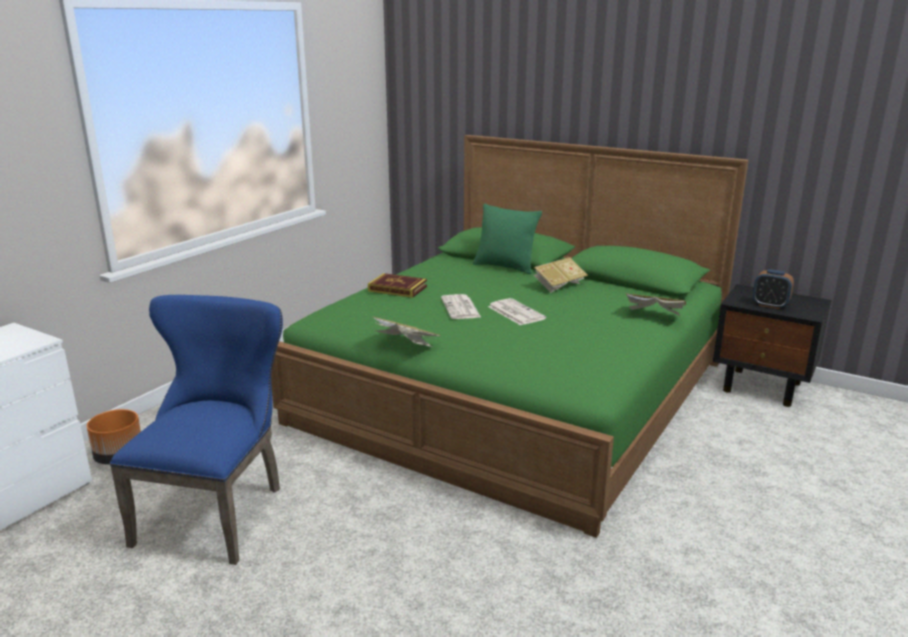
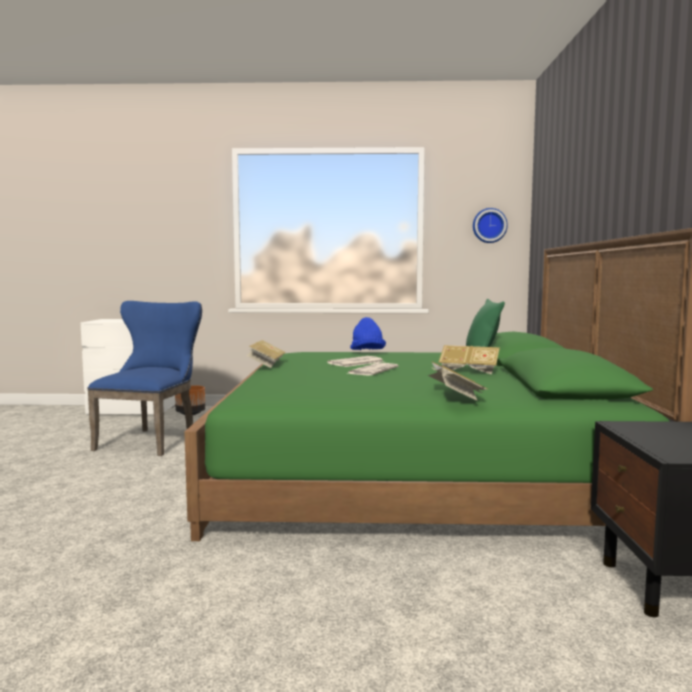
camera: 60 degrees right, 15 degrees down
(218, 510) = (152, 440): blue chair -> blue chair turned 60 degrees counterclockwise
(359, 100) = (489, 225): none -> wall clock
(397, 289) = (367, 352): book -> blue hat
(770, 305) = (655, 437): alarm clock -> none

